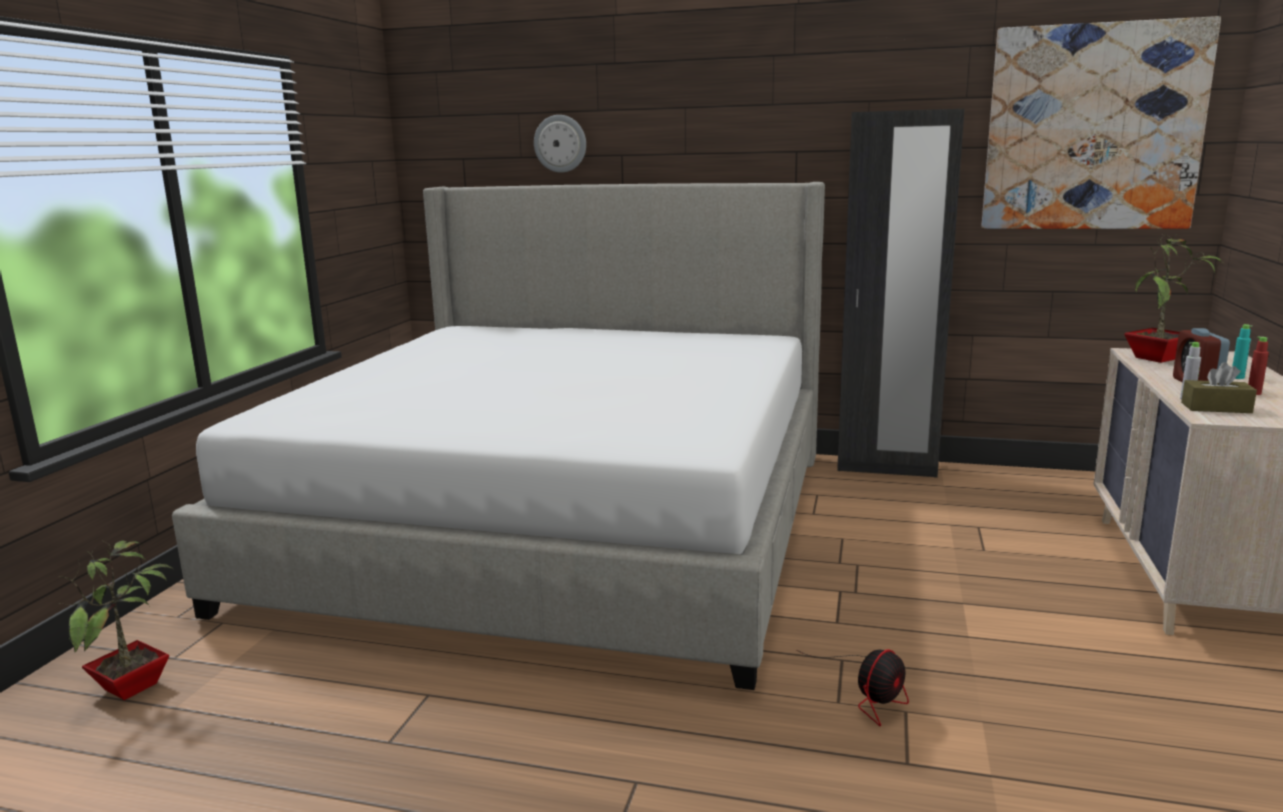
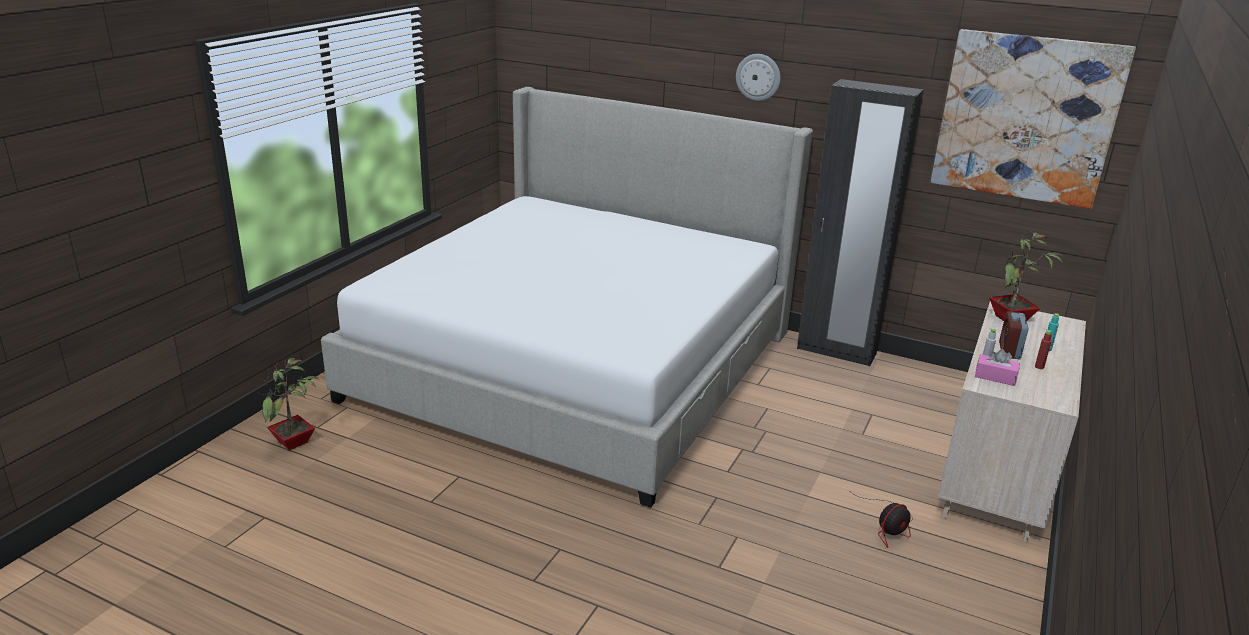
camera: 10 degrees right, 10 degrees up
(560, 143) = (619, 66): wall clock -> wall clock (758, 77)
(872, 693) = (722, 522): fan -> fan (889, 526)
(1216, 408) = (995, 377): brown tissue box -> pink tissue box

